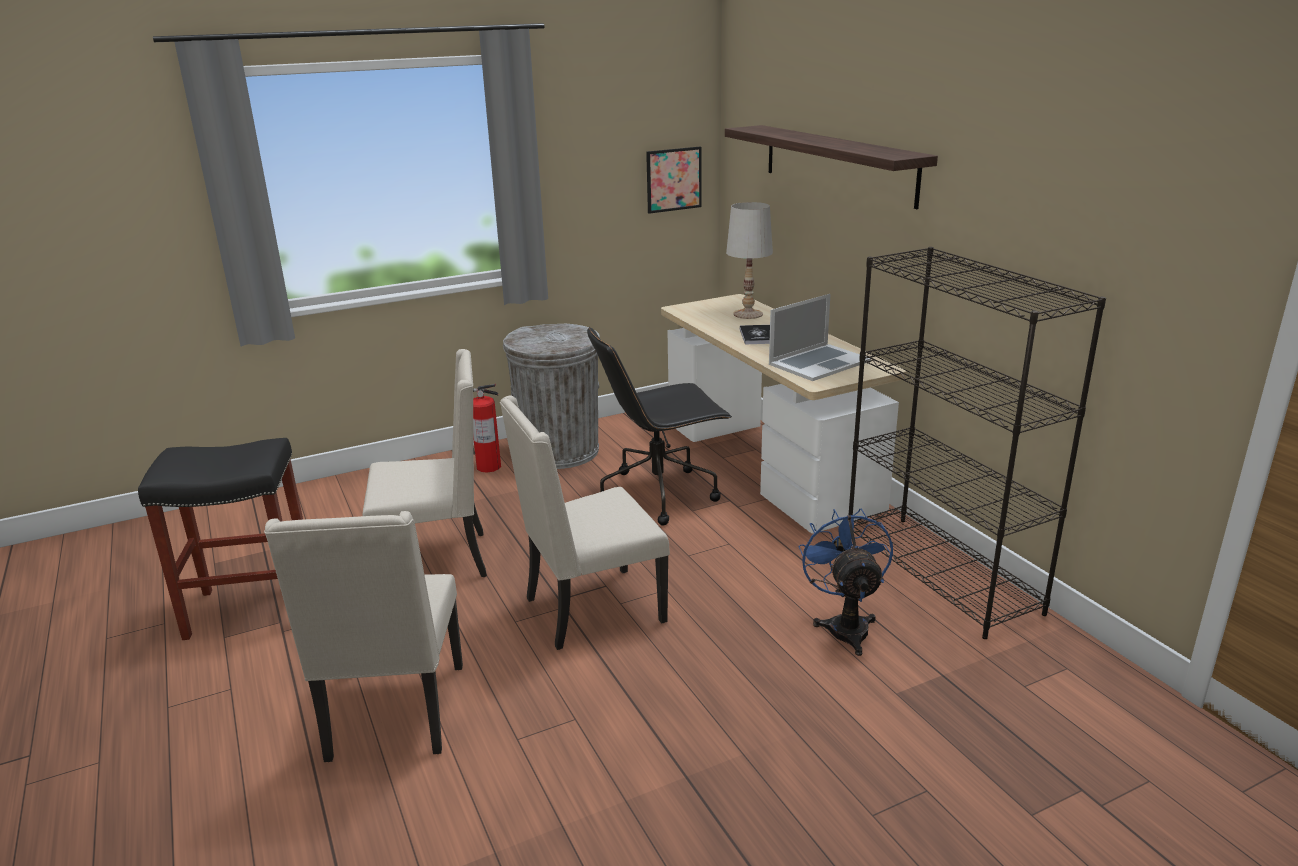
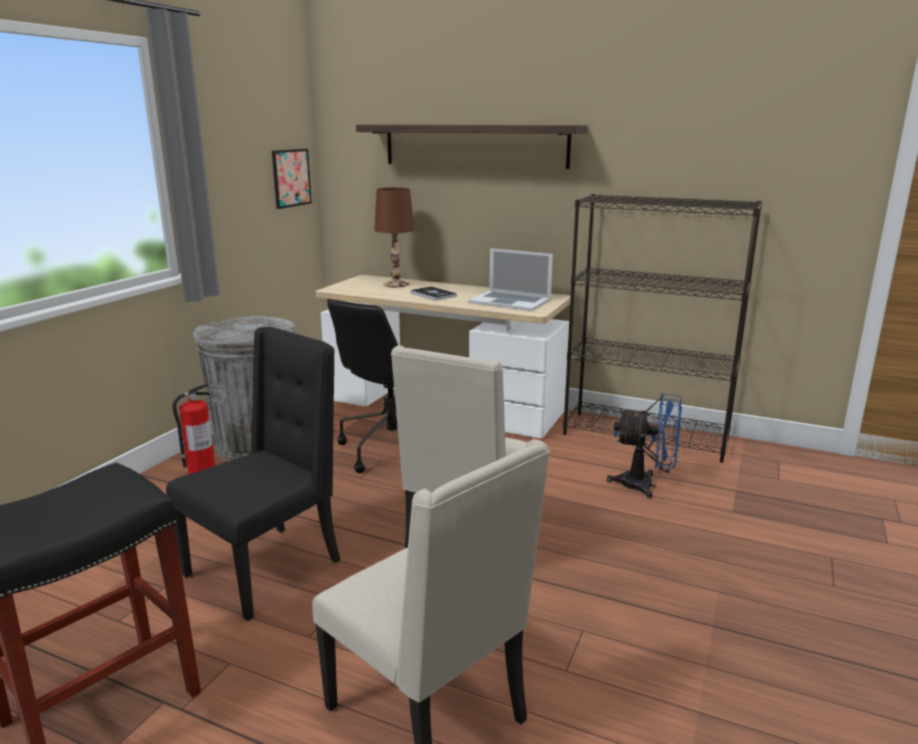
camera: 40 degrees left, 5 degrees down
(437, 560) = (267, 568): beige chair -> black chair
(748, 314) = (396, 284): white table lamp -> brown table lamp
(818, 362) = (510, 301): laptop -> laptop turned 105 degrees clockwise
(845, 625) = (645, 485): blue fan -> blue fan turned 150 degrees clockwise

